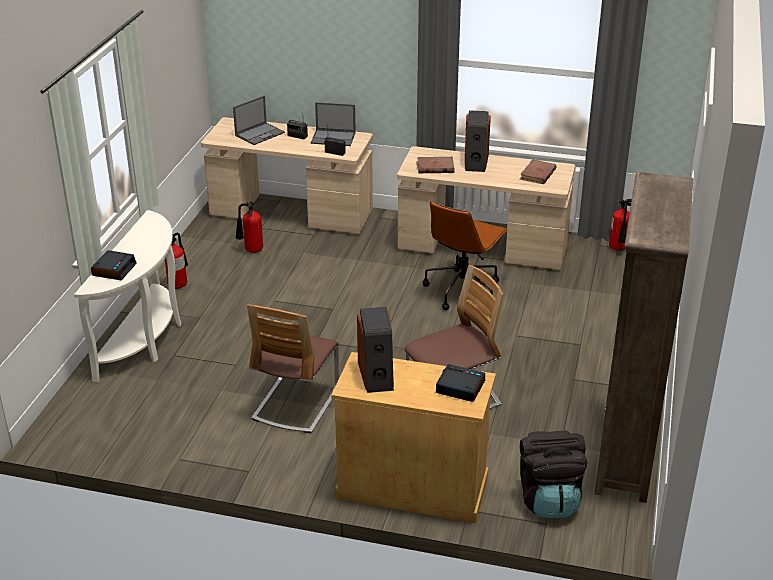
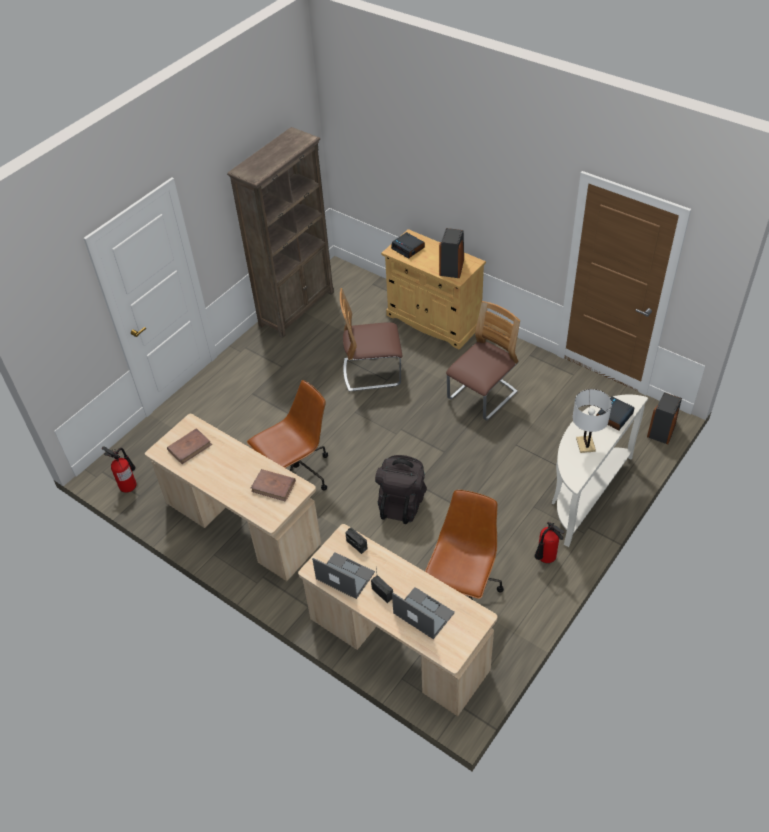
camera: 155 degrees left, 15 degrees up
(143, 242) = (585, 444): none -> white table lamp
(251, 251) = (462, 590): fire extinguisher -> brown office chair
(260, 134) = (423, 613): laptop -> laptop turned 60 degrees clockwise
(476, 162) = (230, 483): speaker -> speaker (662, 429)
(549, 499) = (360, 295): black backpack -> black backpack (402, 503)

